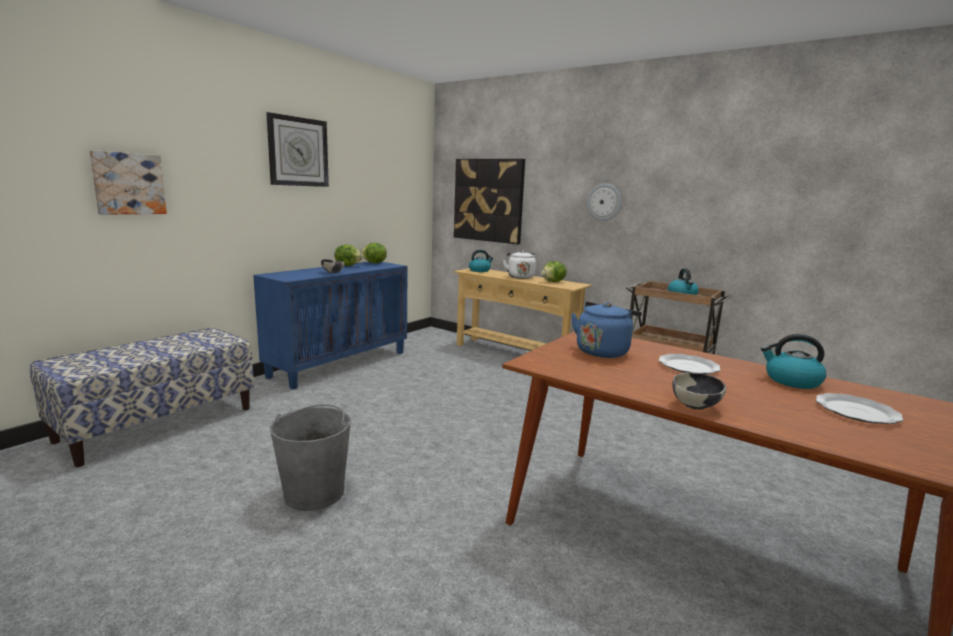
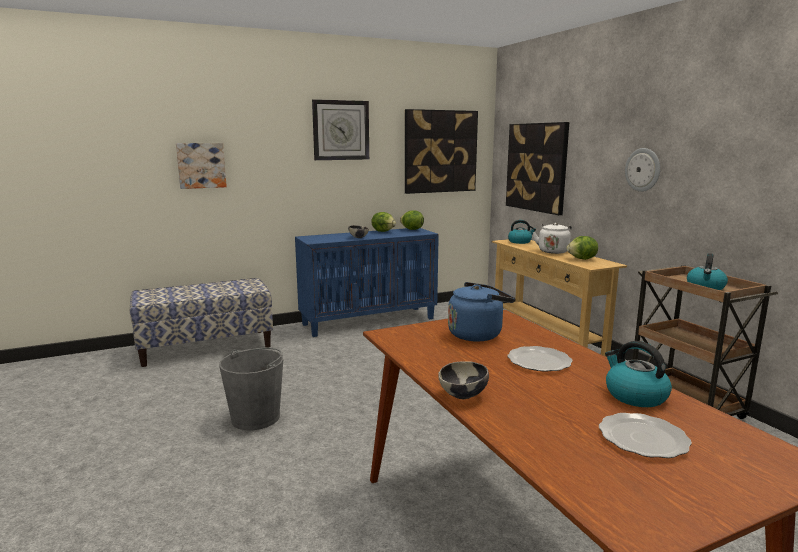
camera: 30 degrees right, 0 degrees up
(391, 182) = (440, 151): none -> picture

